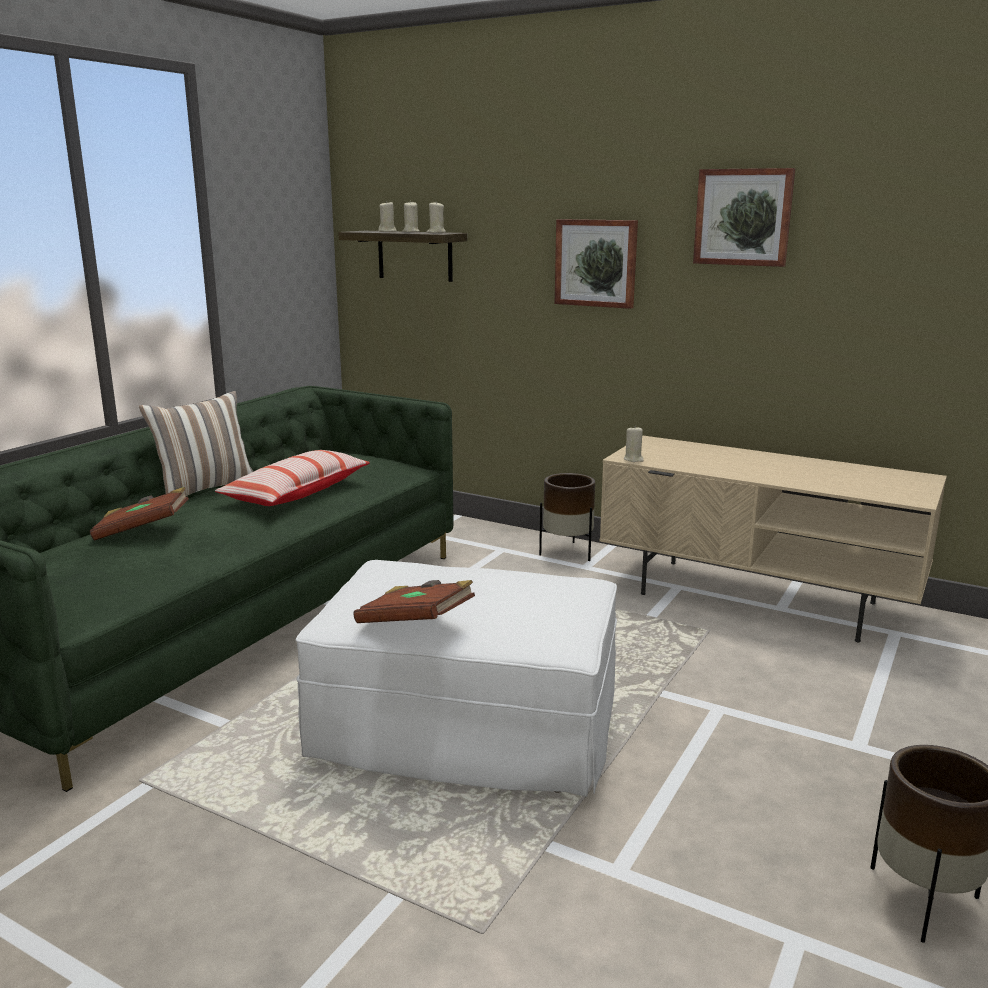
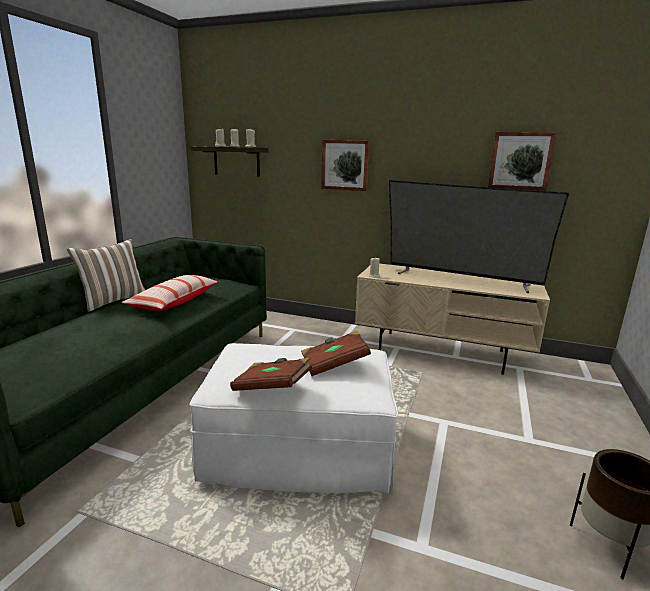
camera: 10 degrees left, 0 degrees up
(143, 531) = (72, 331): brown book -> brown book (334, 365)
(568, 552) = (331, 329): brown planter -> none
(743, 217) = (431, 138): picture -> picture (520, 161)
(790, 468) = (461, 279): none -> television

